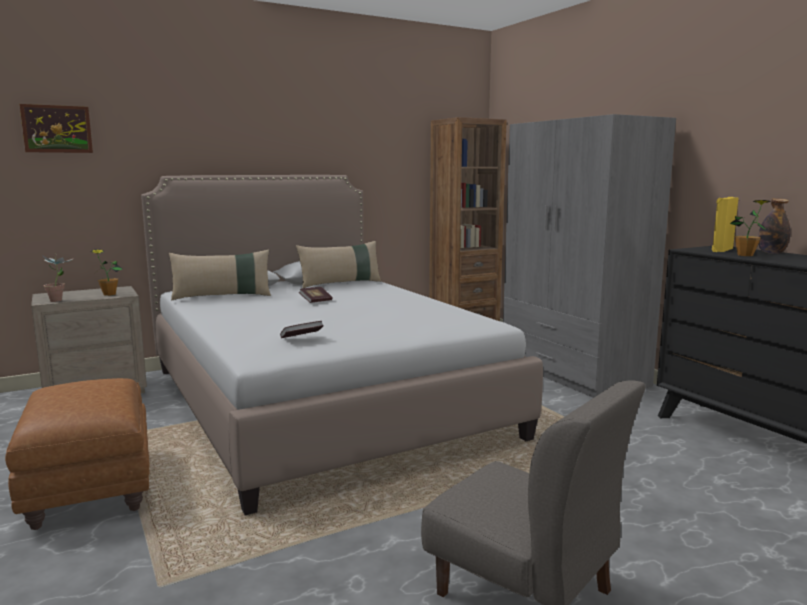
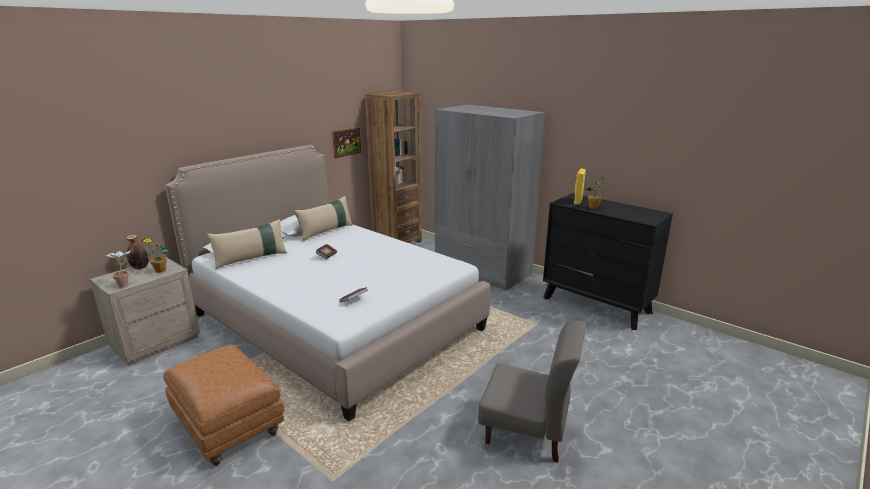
camera: 20 degrees left, 10 degrees up
(57, 129) = (87, 142): picture -> picture (346, 142)
(771, 253) = (604, 202): bottle -> bottle (140, 267)

